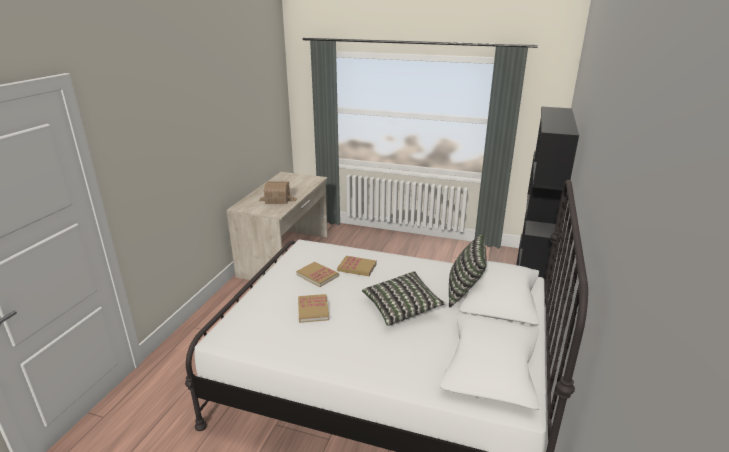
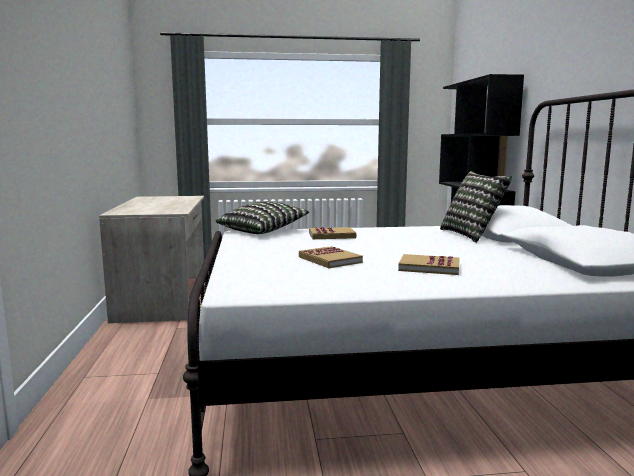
camera: 25 degrees left, 15 degrees down
(277, 200) = (163, 207): toy house -> none
(317, 275) = (293, 243): book -> book (429, 267)
(401, 308) = (429, 248): pillow -> pillow (262, 231)

